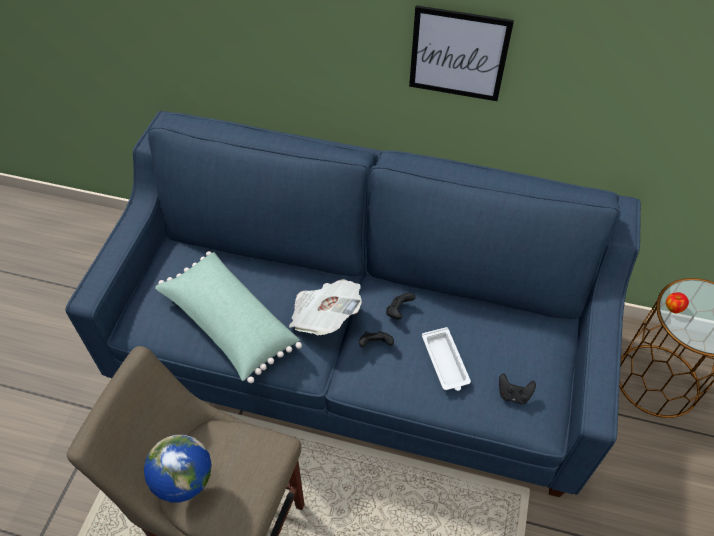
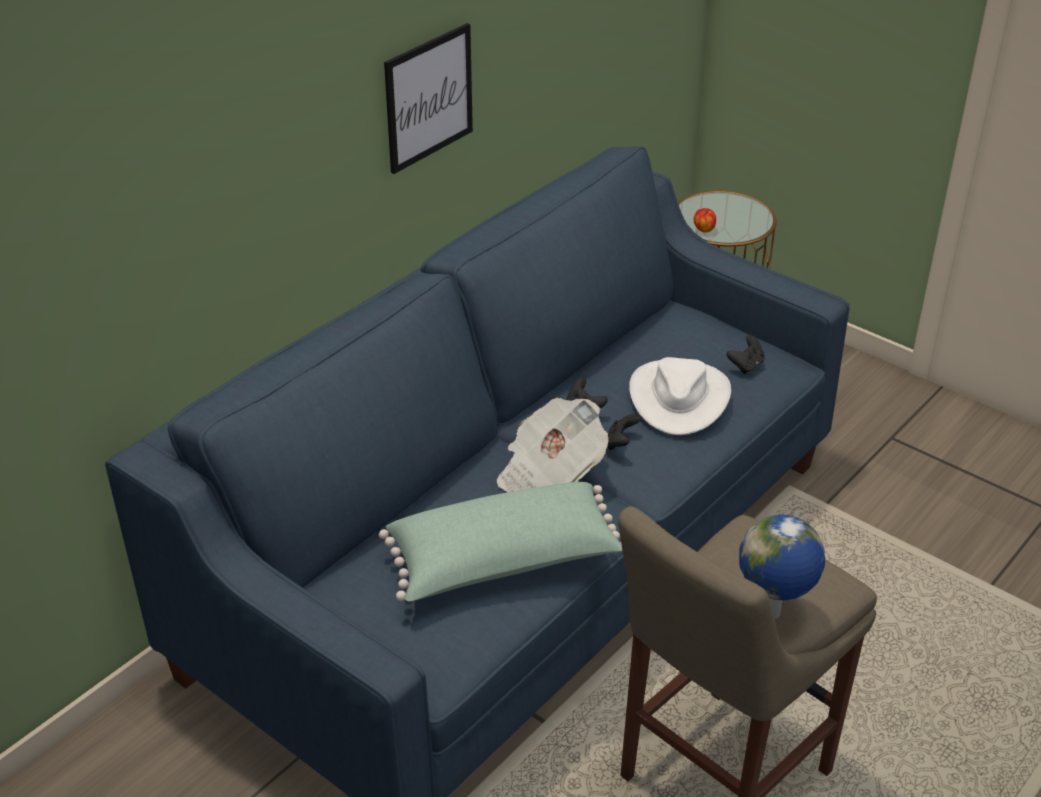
camera: 65 degrees left, 15 degrees down
(445, 362) = (678, 397): white tray -> white hat

